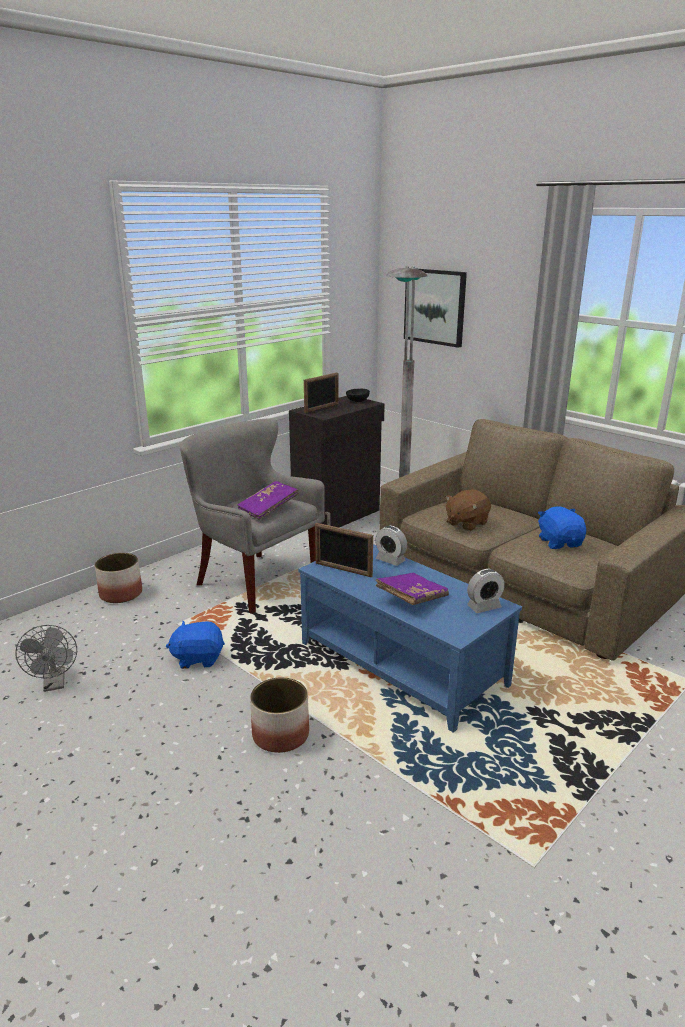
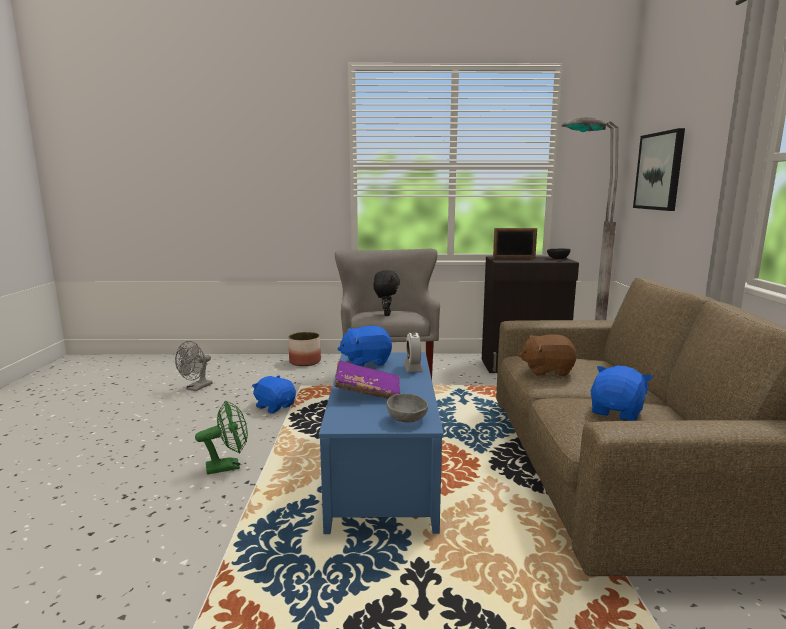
camera: 45 degrees right, 10 degrees down
(268, 509) = (386, 314): purple book -> black plush toy
(280, 735) = (228, 466): planter -> green fan
(343, 570) = (366, 362): picture frame -> blue plush toy
(484, 607) = (408, 419): alarm clock -> grey bowl

